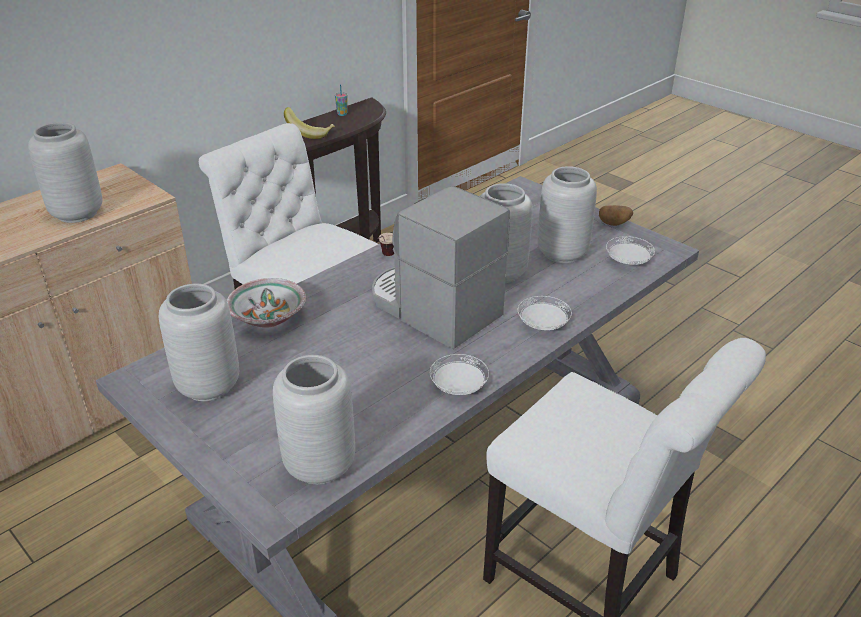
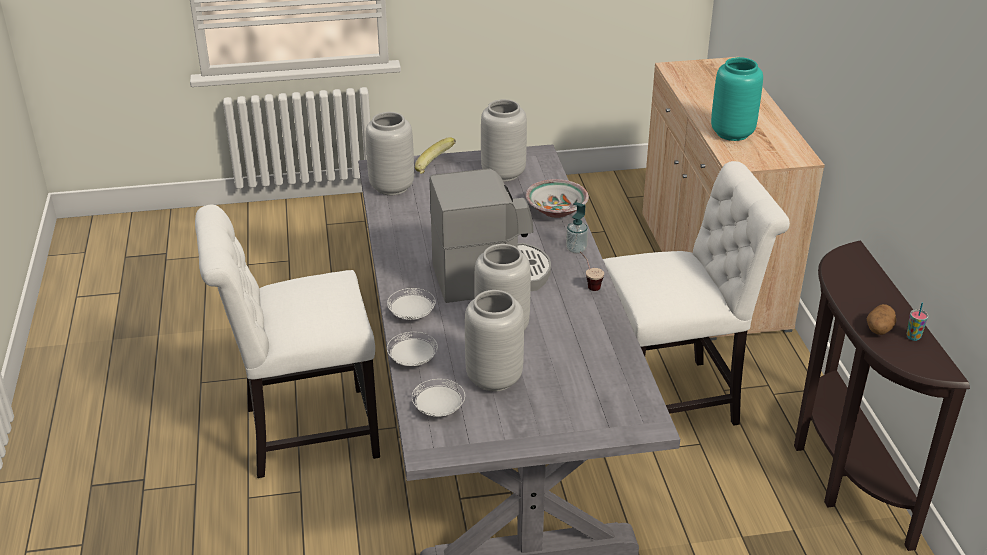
camera: 125 degrees right, 0 degrees up
(76, 214) = (731, 133): grey vase -> turquoise vase
(310, 133) = (862, 297): banana -> banana (435, 168)
(334, 281) = (576, 249): none -> soap dispenser
(459, 387) = (394, 252): white plate -> white plate (412, 360)
(614, 223) = (510, 444): potato -> potato (878, 330)

